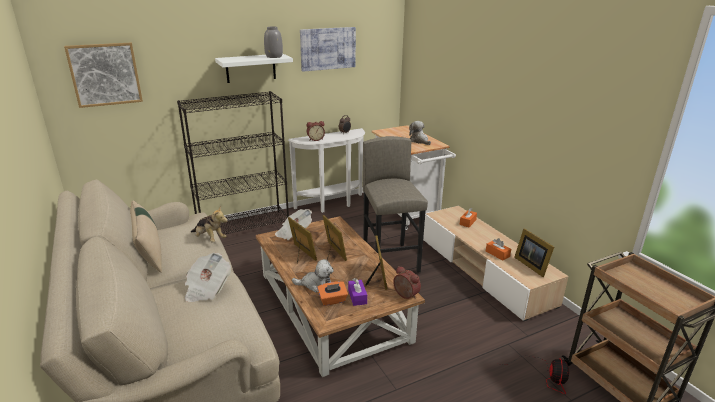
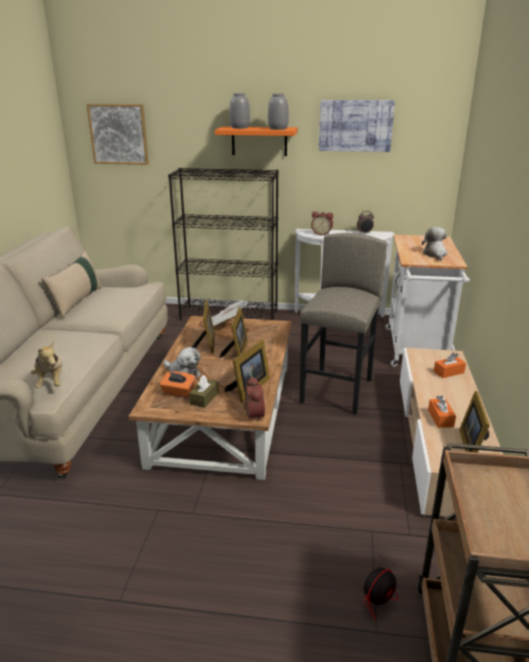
camera: 35 degrees right, 0 degrees up
(207, 289) = (74, 340): newspaper -> none
(209, 239) = (131, 303): plush toy -> plush toy (51, 382)
(237, 58) = (239, 127): none -> grey vase
(250, 68) = (259, 141): white shelf -> orange shelf
(357, 297) = (204, 398): purple tissue box -> brown tissue box

